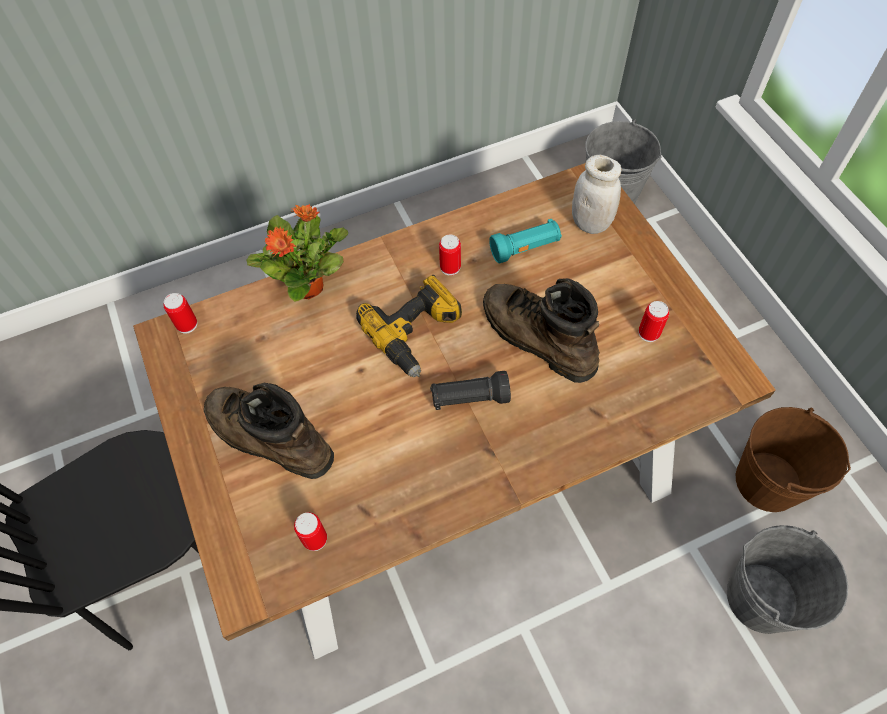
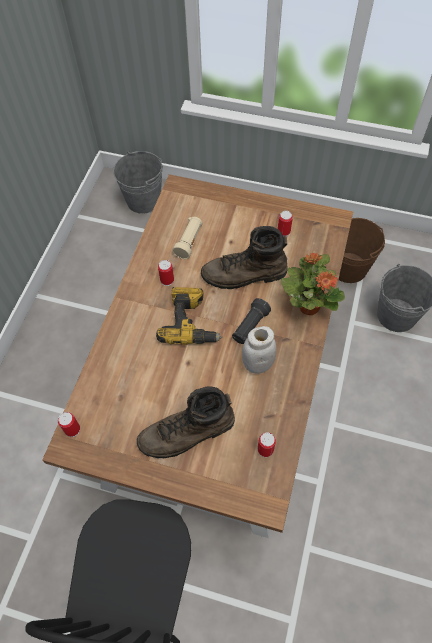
camera: 50 degrees left, 0 degrees up
(309, 286) = (111, 351): potted plant -> potted plant (308, 306)
(525, 248) = (189, 242): turquoise flashlight -> beige flashlight
(590, 223) = (202, 206): white jar -> white jar (257, 364)

